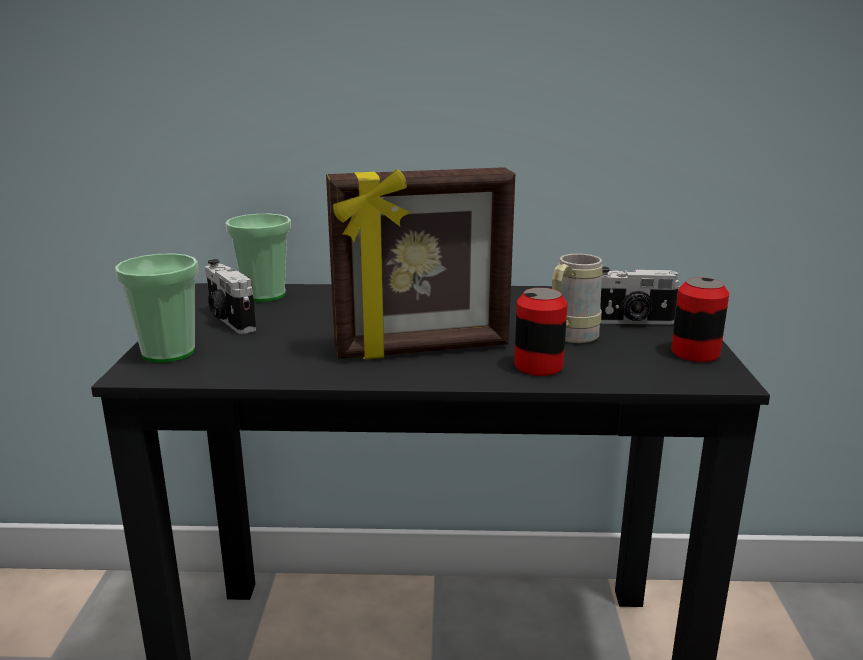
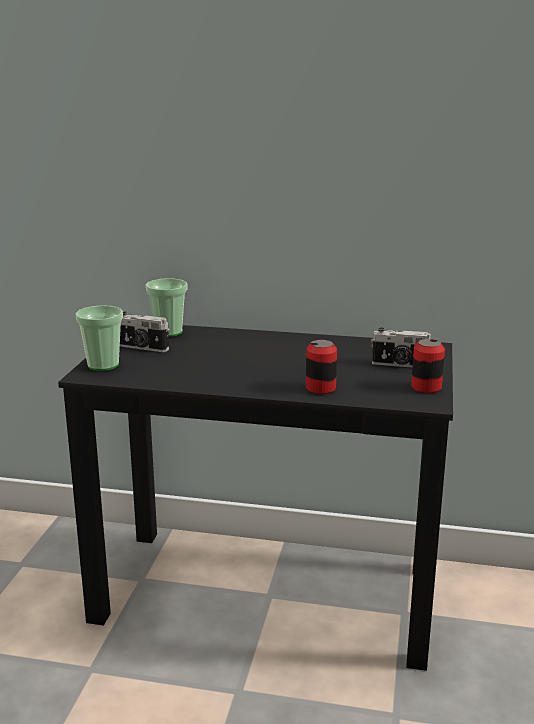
camera: 10 degrees right, 0 degrees up
(229, 320) = (143, 348): camera -> camera turned 45 degrees counterclockwise
(422, 350) = (254, 374): picture frame -> none
(569, 338) = (351, 372): beige mug -> none

